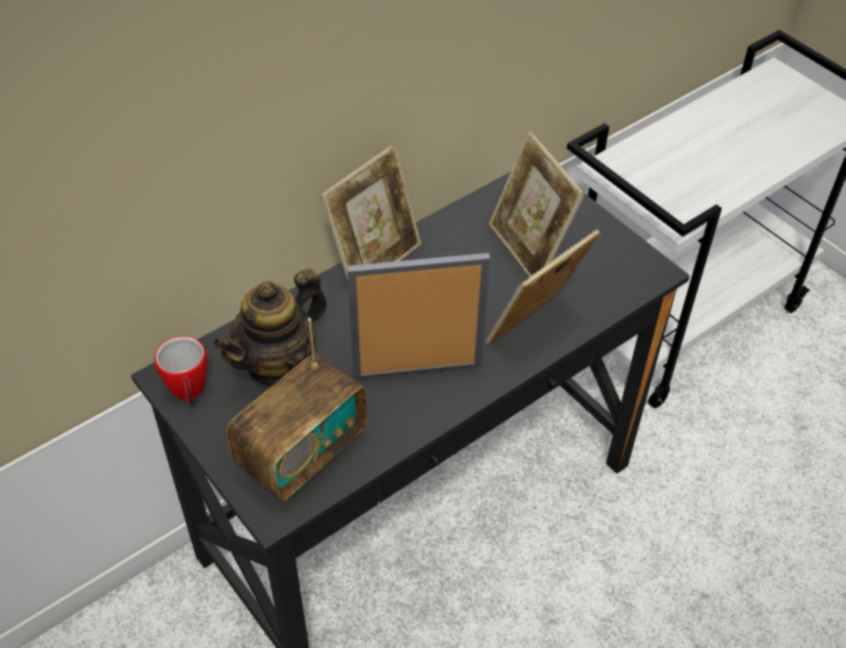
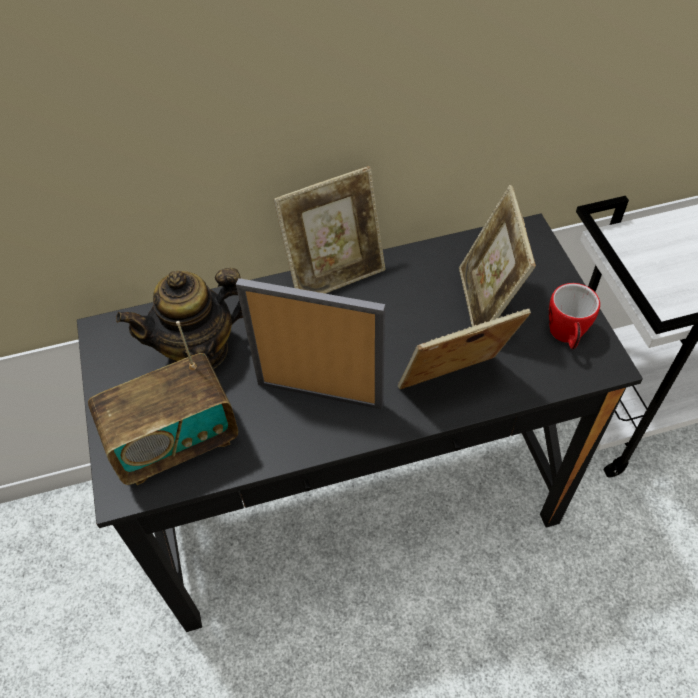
camera: 25 degrees right, 5 degrees up
(189, 392) = (113, 350): mug -> mug (566, 336)

